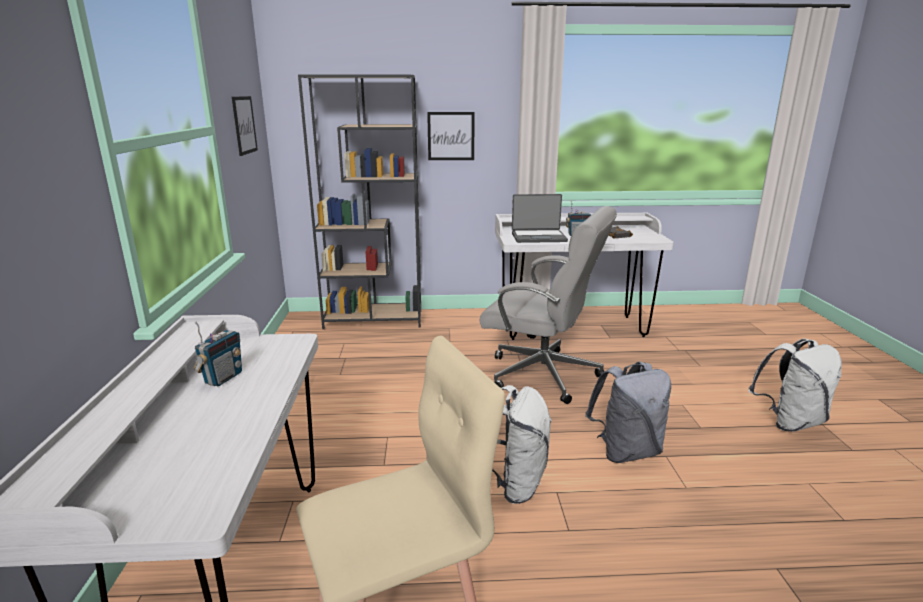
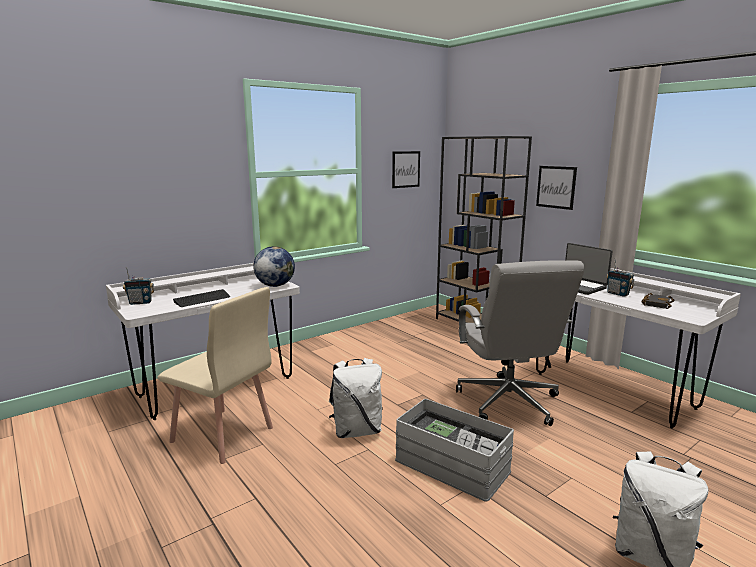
camera: 55 degrees right, 5 degrees down
(223, 378) = (235, 287): radio -> radio (140, 302)
(239, 421) = (202, 299): none -> keyboard
(280, 347) = (275, 285): none -> globe
(626, 451) = (452, 465): grey backpack -> grey storage box

